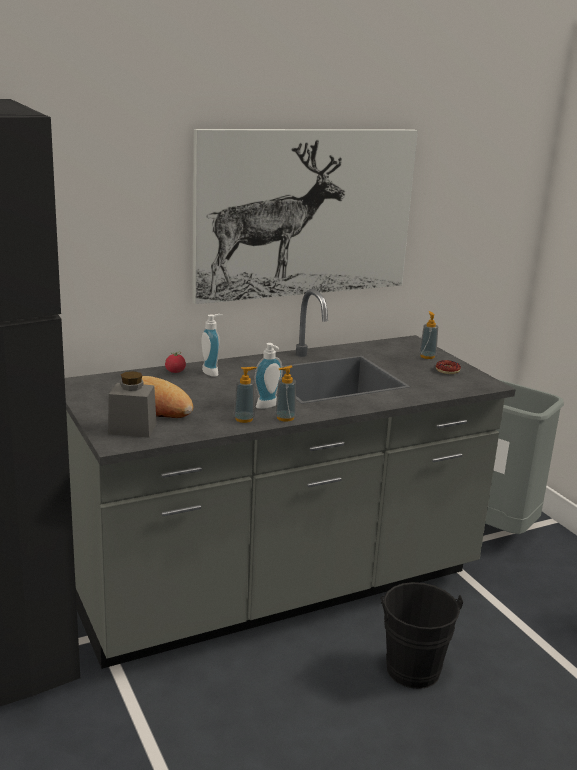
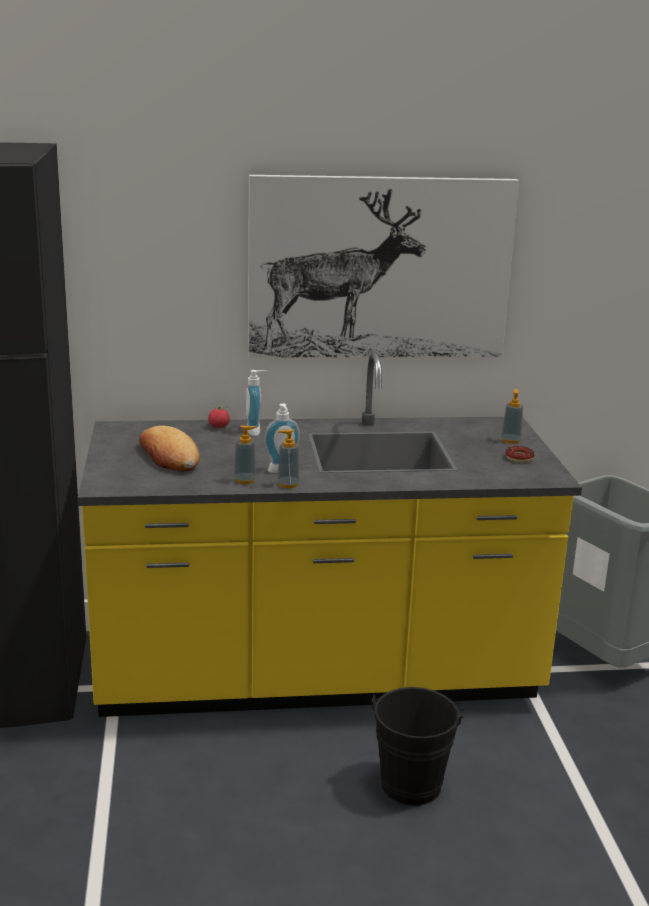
camera: 20 degrees right, 0 degrees up
(132, 429) = (129, 476): grey jar -> none
(277, 587) = (317, 675): grey counter -> yellow counter

